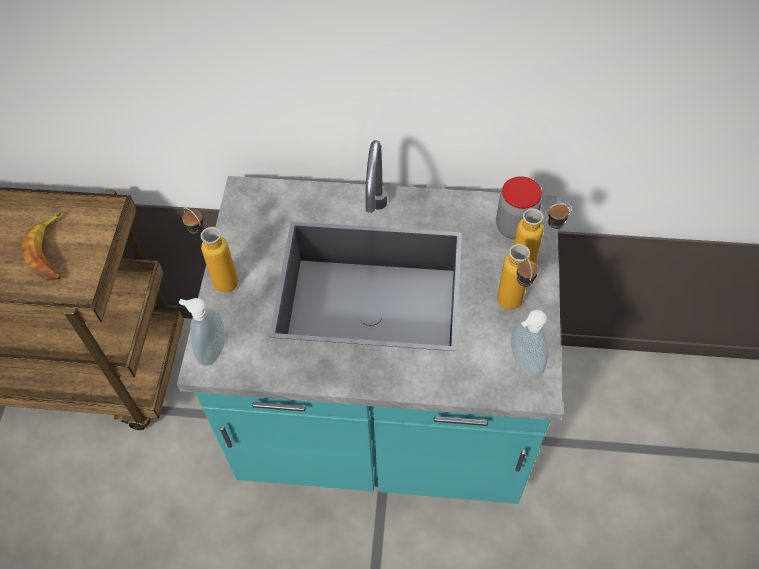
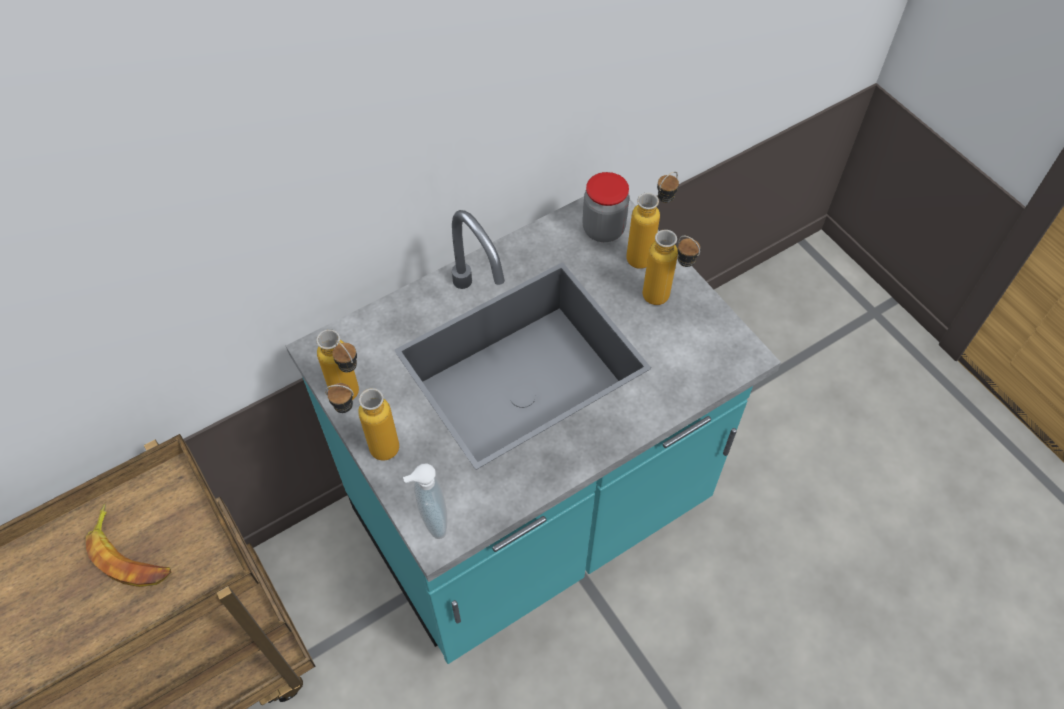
camera: 40 degrees left, 0 degrees up
(235, 237) = (352, 399): none -> bottle
(522, 364) = (714, 342): soap dispenser -> none

